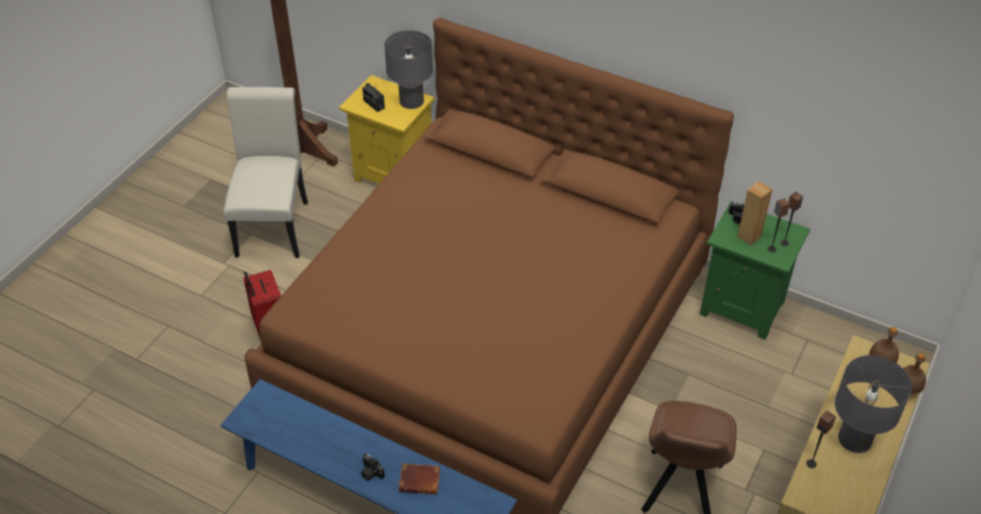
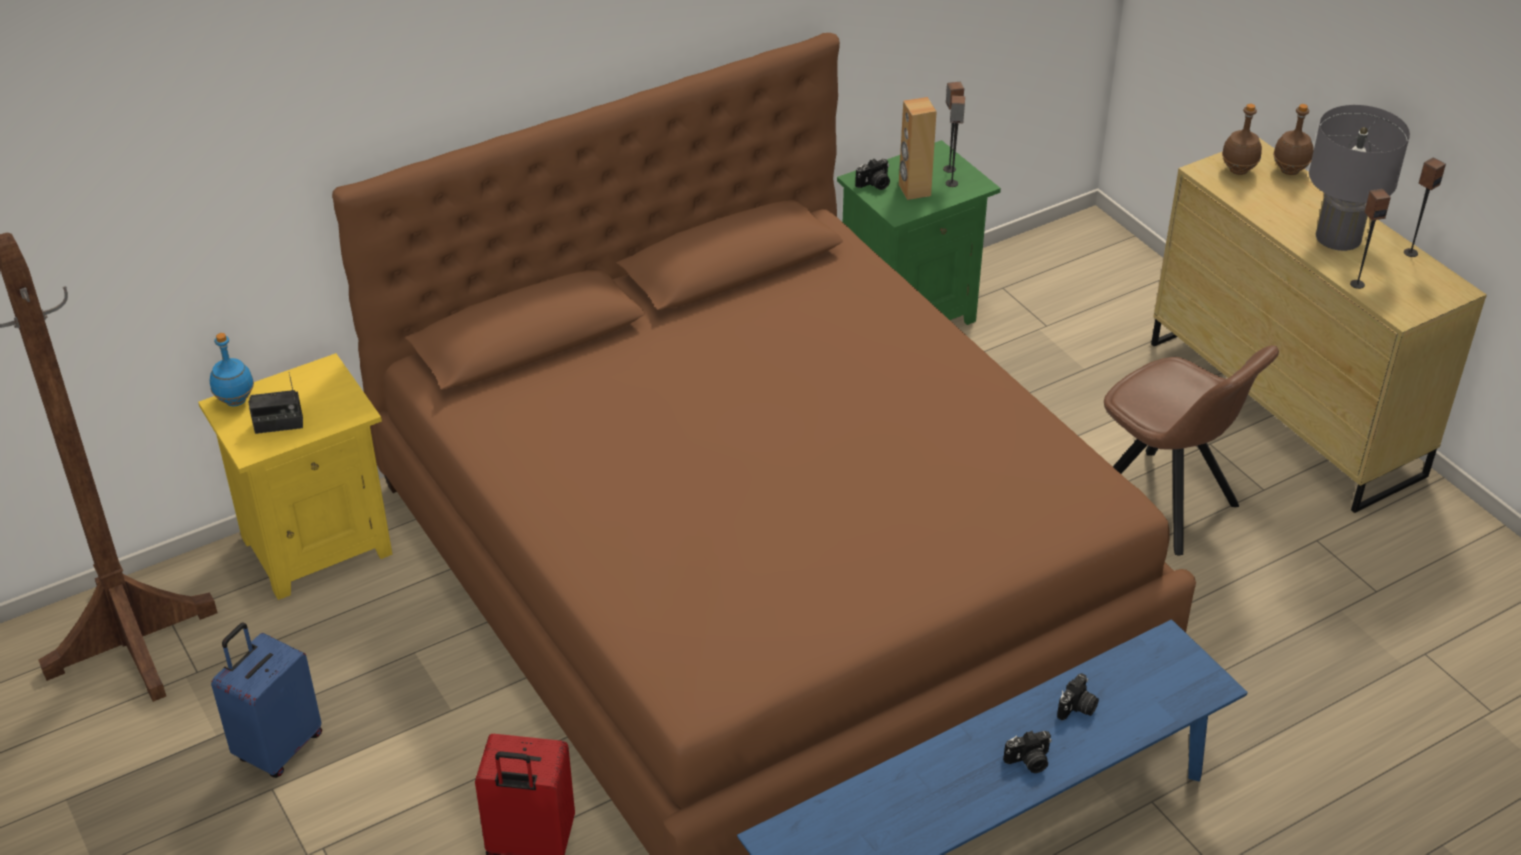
camera: 60 degrees left, 5 degrees down
(273, 224) = (278, 747): white chair -> blue suitcase
(379, 84) = (235, 401): none -> blue bottle
(411, 101) = (318, 380): grey table lamp -> none
(421, 480) = (1077, 708): brown book -> camera
(874, 483) = (1410, 252): none -> speaker

